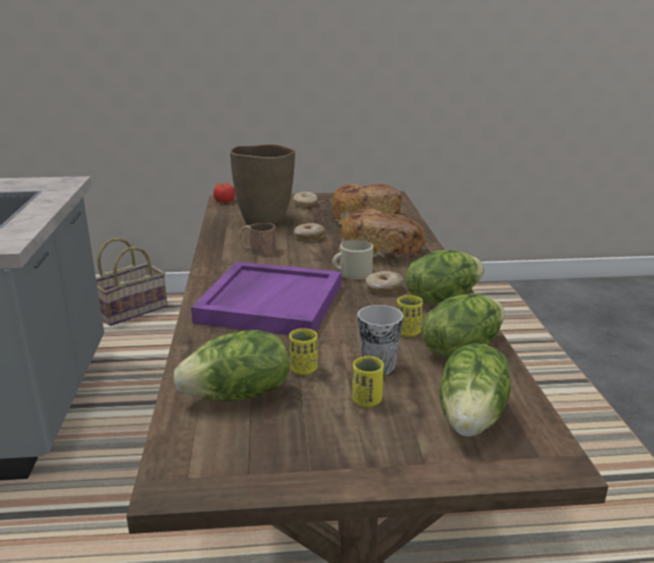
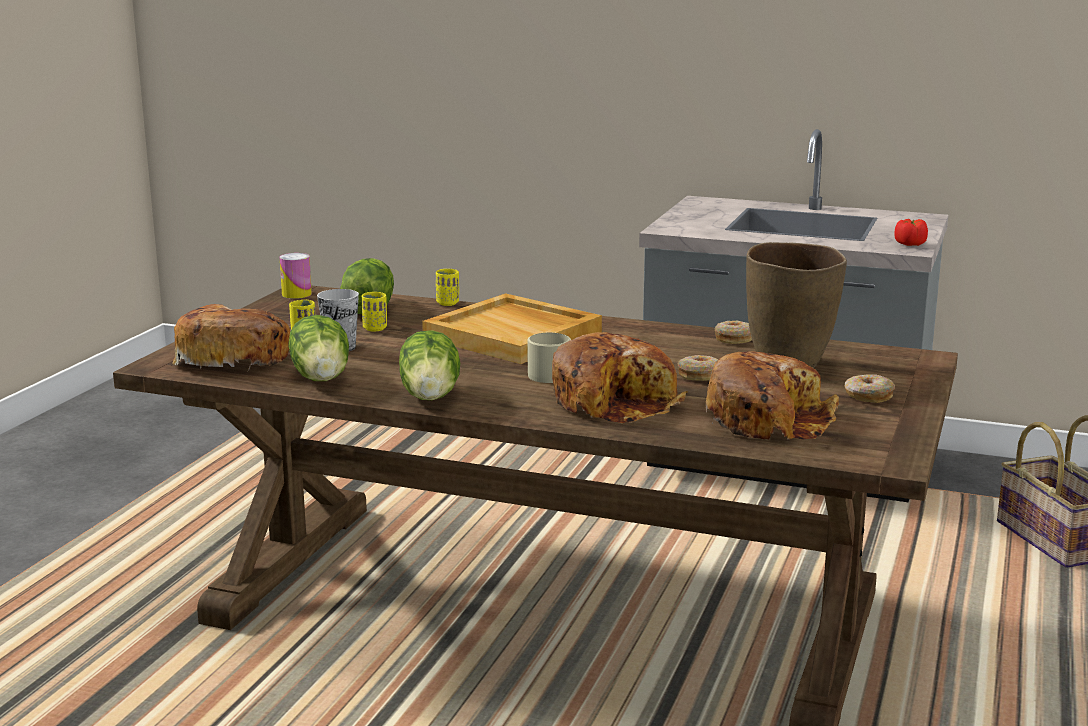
camera: 115 degrees right, 5 degrees down
(194, 479) = (296, 294): none -> can
(224, 201) = (913, 356): tomato -> tomato (910, 244)
(257, 250) = (674, 347): brown mug -> none
(270, 303) = (514, 335): purple tray -> beige tray
(384, 288) = (489, 378): donut -> donut (734, 339)
(408, 332) = (381, 368): yellow cup -> yellow cup (447, 303)
(473, 418) = (232, 358): lettuce -> bread

